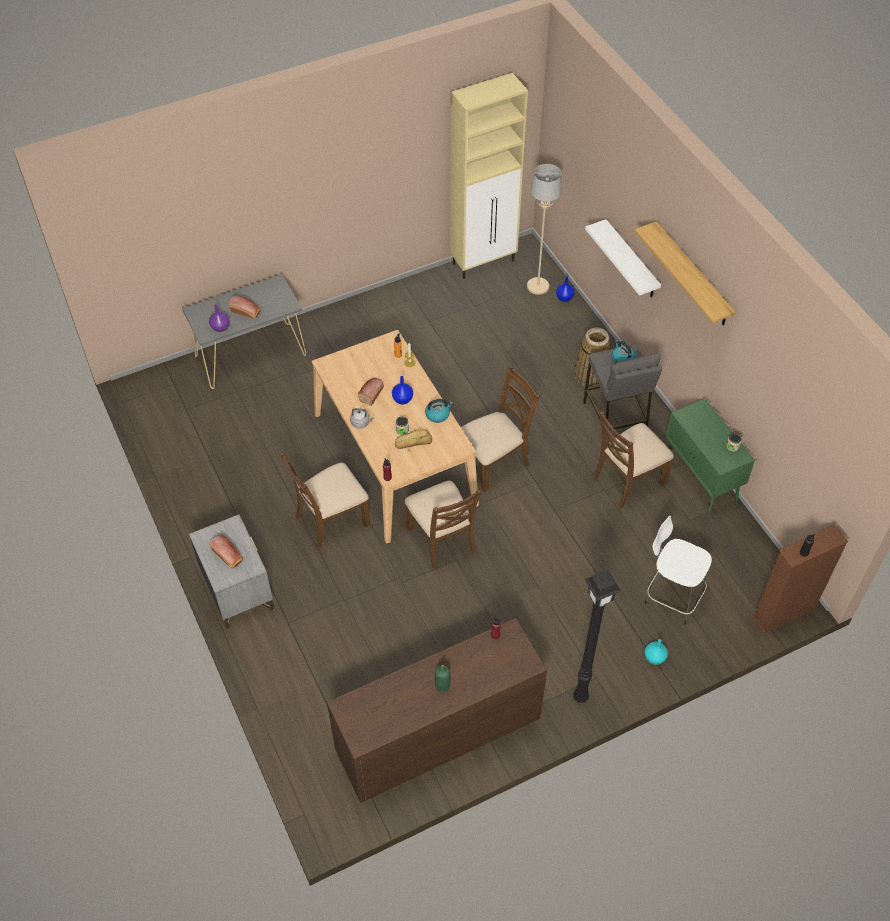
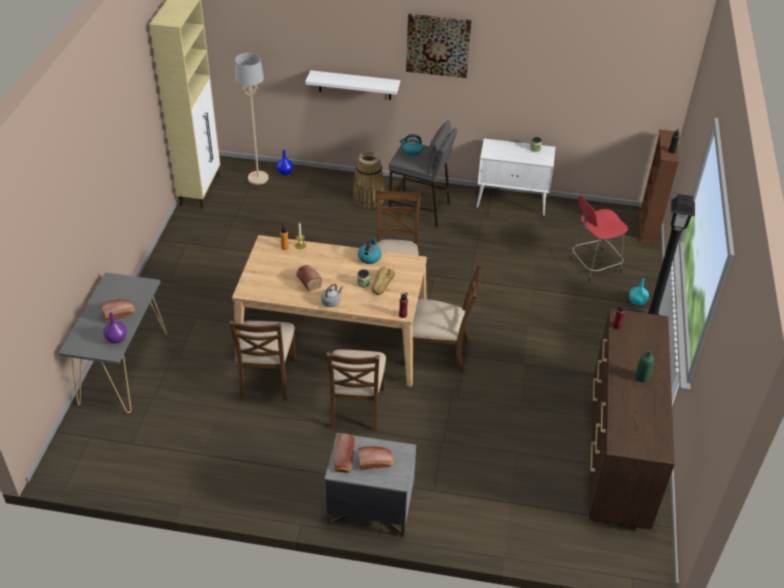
camera: 55 degrees left, 10 degrees down
(215, 534) = (344, 459): none -> bread
(402, 399) = (333, 268): blue vase -> none
(627, 480) = (478, 232): brown chair -> brown chair (267, 377)
(672, 596) = (593, 266): white stool -> red stool
(692, 275) = (438, 45): shelf -> picture
(700, 481) = (512, 202): green cabinet -> white cabinet

